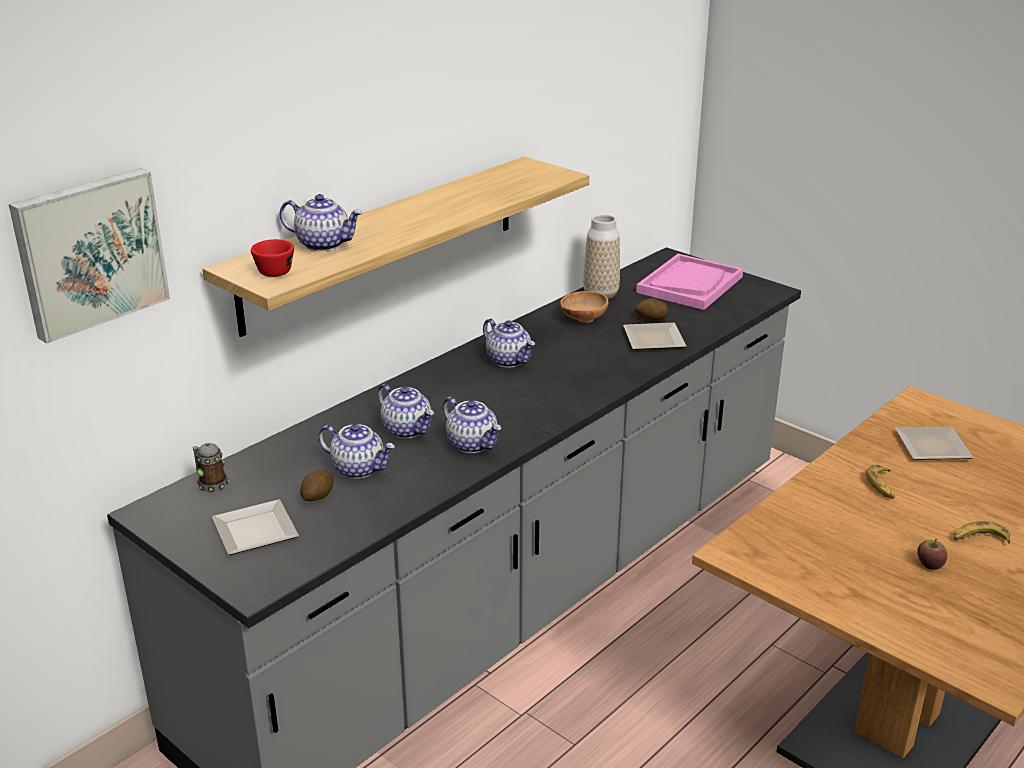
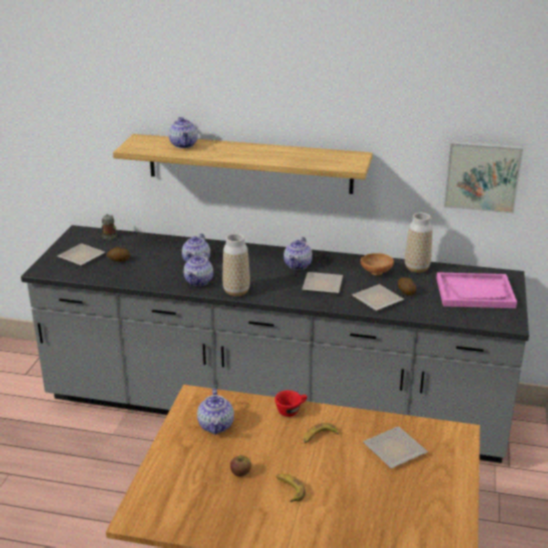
camera: 60 degrees right, 0 degrees up
(89, 252) = (77, 104): picture -> picture (482, 175)
(275, 270) = (144, 145): red cup -> red cup (291, 410)
(359, 469) = (150, 262): teapot -> teapot (216, 426)
(535, 423) = (236, 291): none -> vase
(581, 359) = (324, 284): none -> plate

